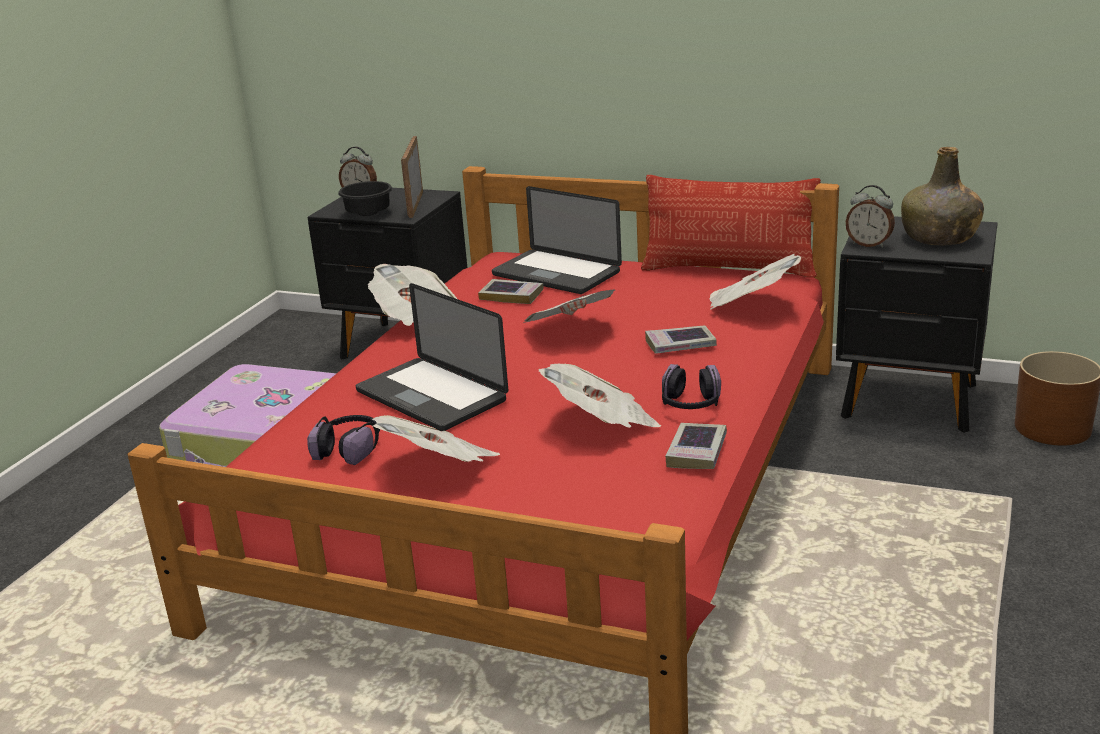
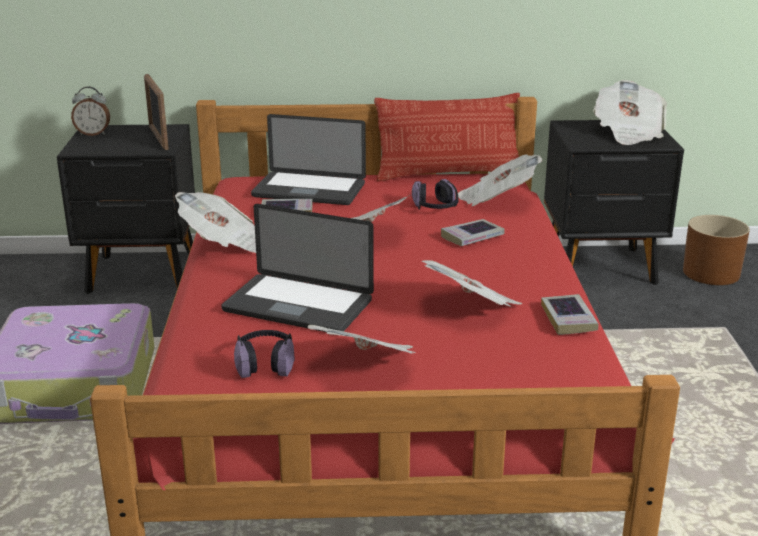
camera: 25 degrees left, 0 degrees up
(369, 214) = (120, 149): black bowl -> none
(690, 405) = (527, 283): headphones -> headphones (435, 208)
(869, 244) = (583, 142): alarm clock -> none
(939, 237) = (628, 133): green bottle -> newspaper

